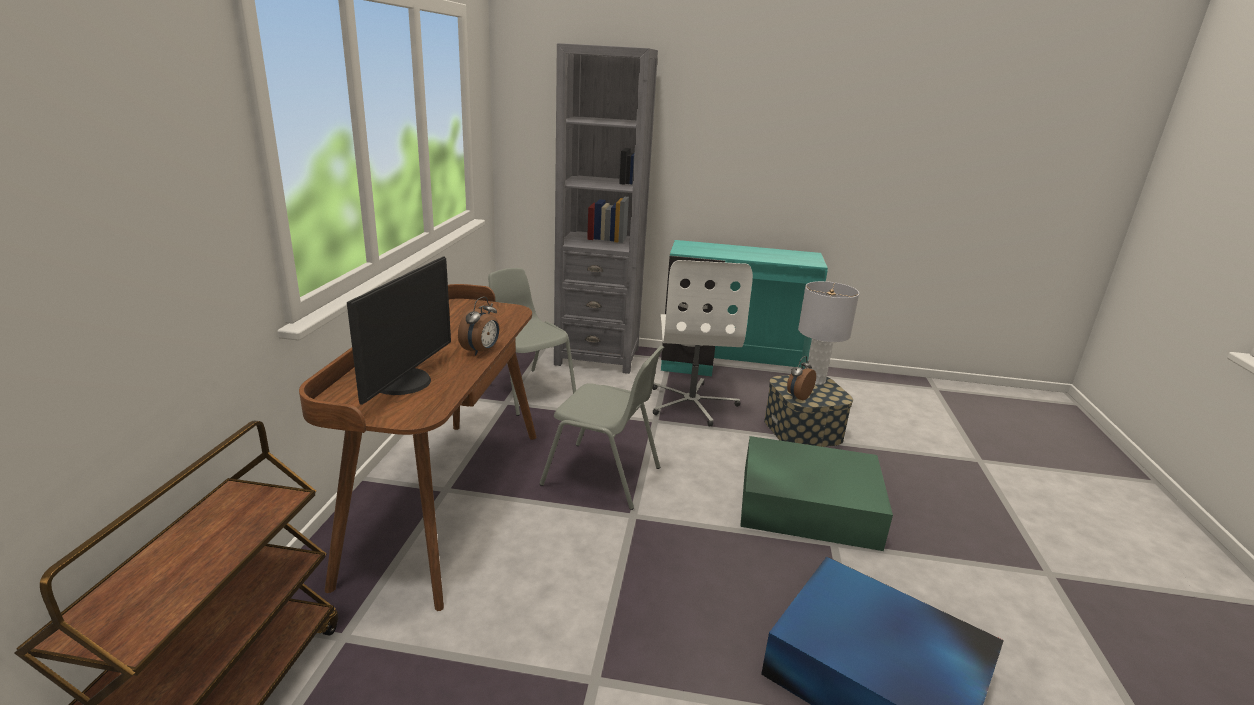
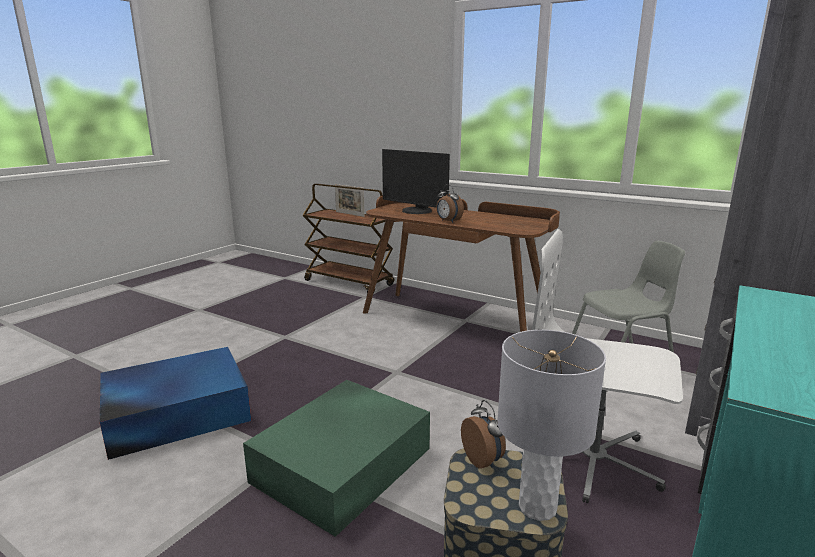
camera: 115 degrees right, 5 degrees down
(154, 560) = (350, 214): none -> picture frame
(603, 476) = (453, 371): grey chair -> none

